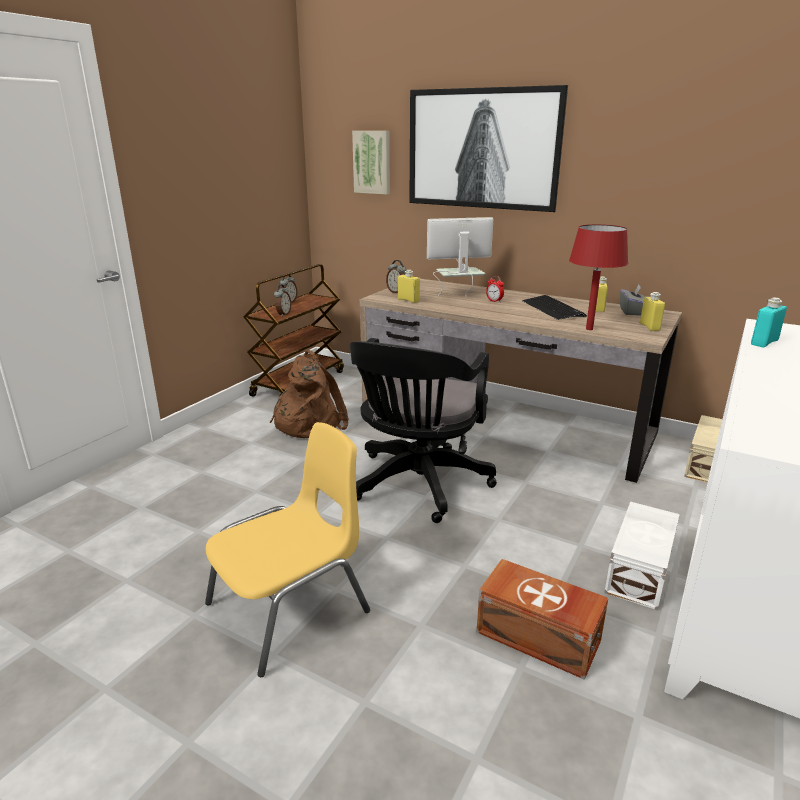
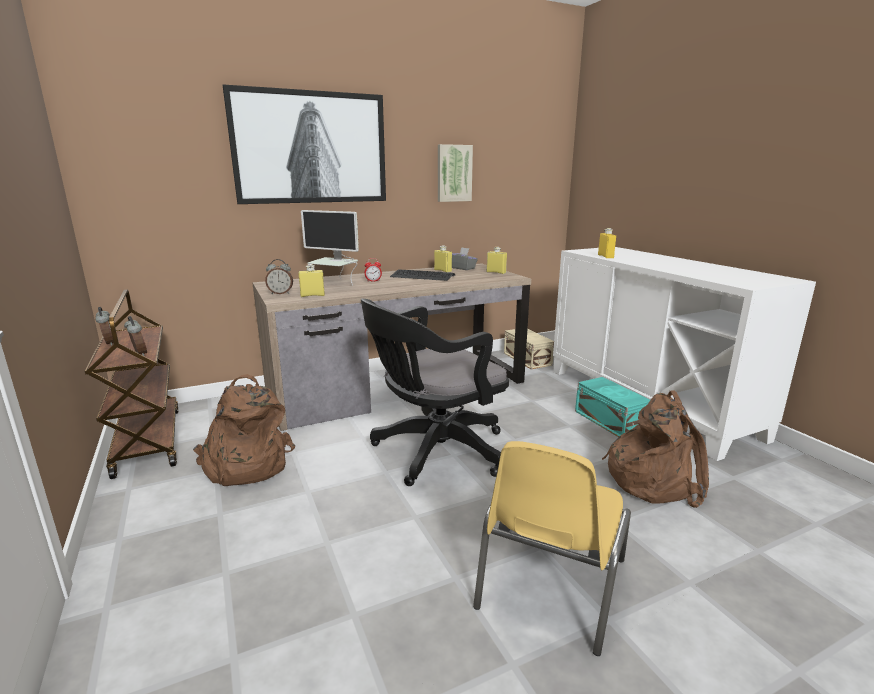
camera: 55 degrees left, 5 degrees down
(291, 608) = (549, 584): yellow chair -> yellow chair turned 150 degrees counterclockwise
(372, 162) = (177, 162): picture -> picture (453, 173)
(418, 486) = (434, 452): black office chair -> black office chair turned 90 degrees clockwise
(458, 295) = (335, 283): monitor -> monitor turned 90 degrees counterclockwise
(539, 638) = (653, 479): brown storage box -> brown backpack
(589, 329) = (477, 280): red table lamp -> none
(641, 571) = (610, 420): white storage box -> turquoise storage box
(764, 342) = (605, 256): turquoise bottle -> yellow bottle

